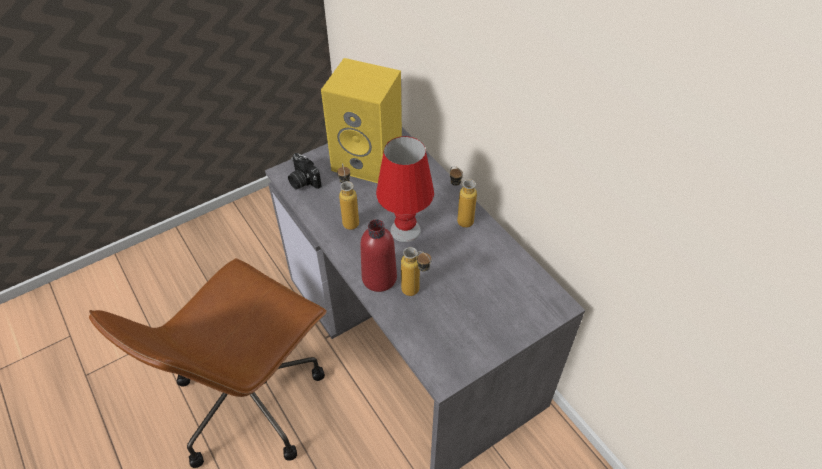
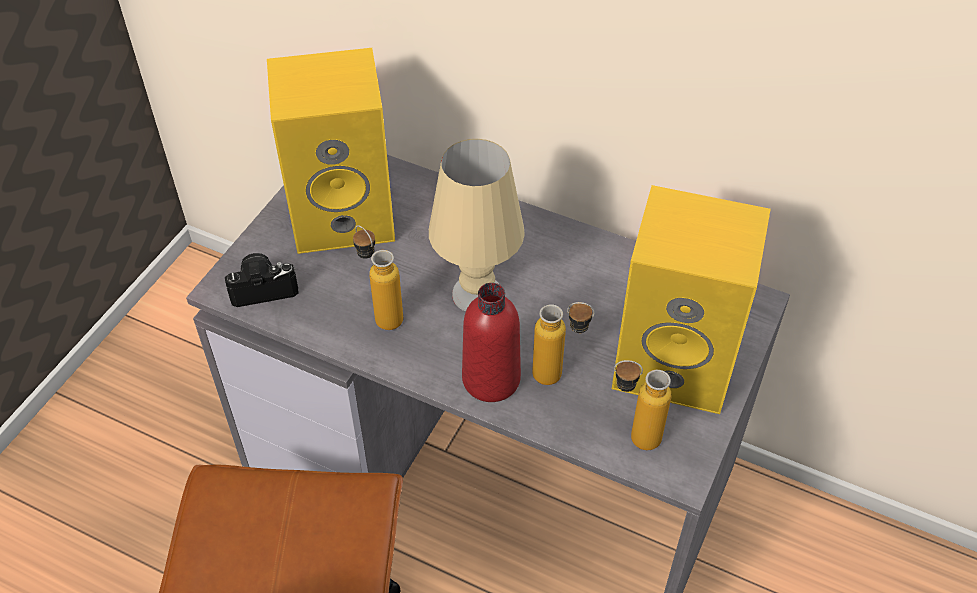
camera: 30 degrees left, 0 degrees up
(303, 181) = (263, 288): camera -> camera turned 150 degrees clockwise
(405, 230) = (477, 293): red table lamp -> beige table lamp
(459, 218) = (541, 244): bottle -> bottle (632, 437)
(487, 316) = (677, 362): none -> yellow speaker

